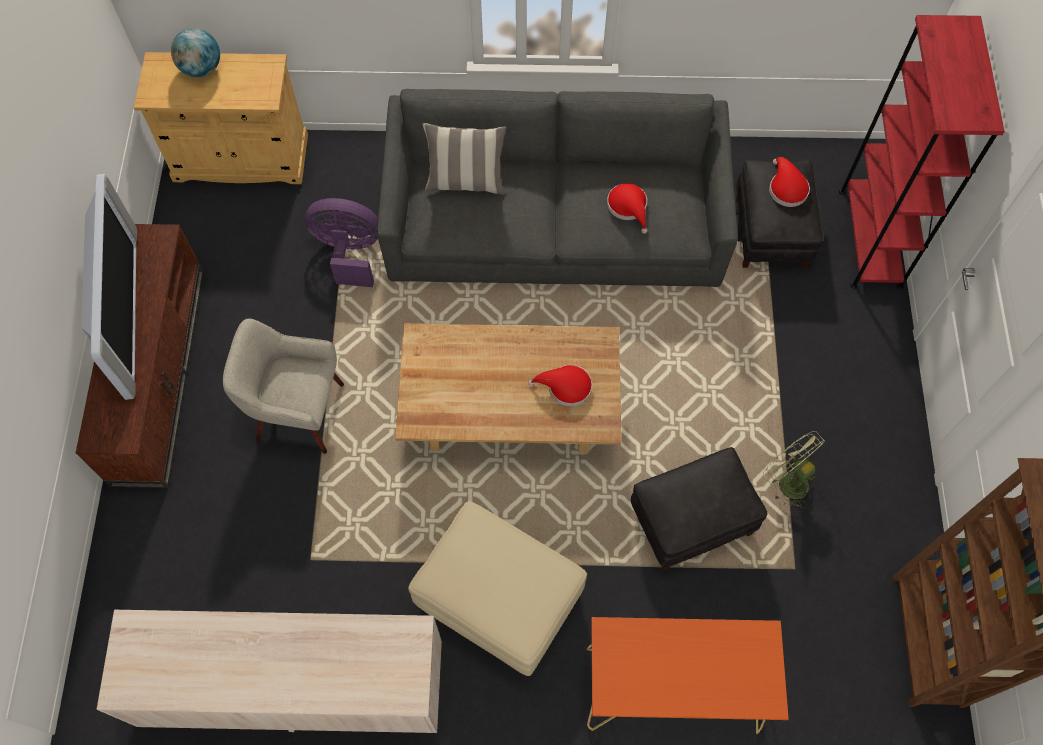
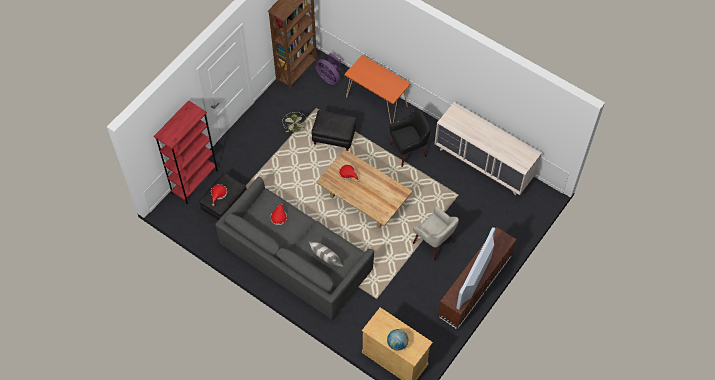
camera: 145 degrees left, 5 degrees down
(349, 253) = (379, 290): purple fan -> purple fan (329, 77)
(498, 600) = (408, 150): beige ottoman -> black armchair

